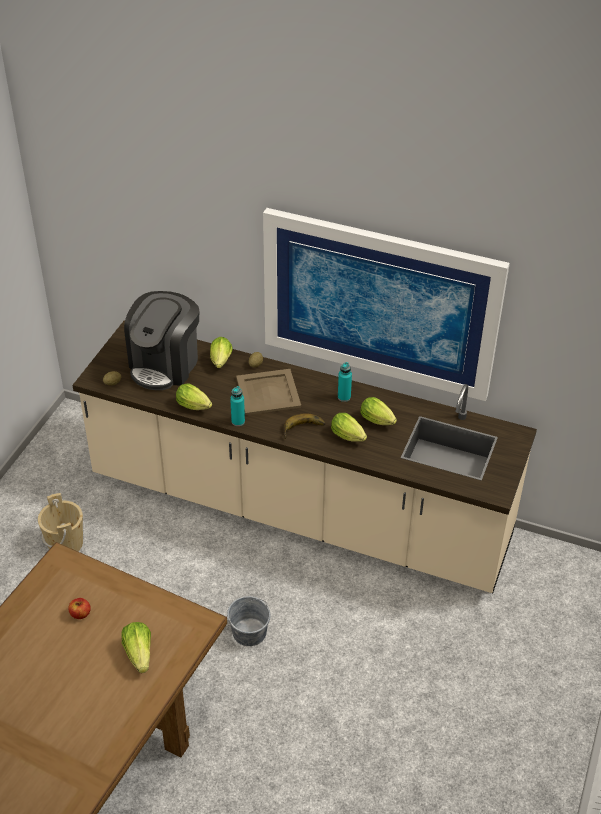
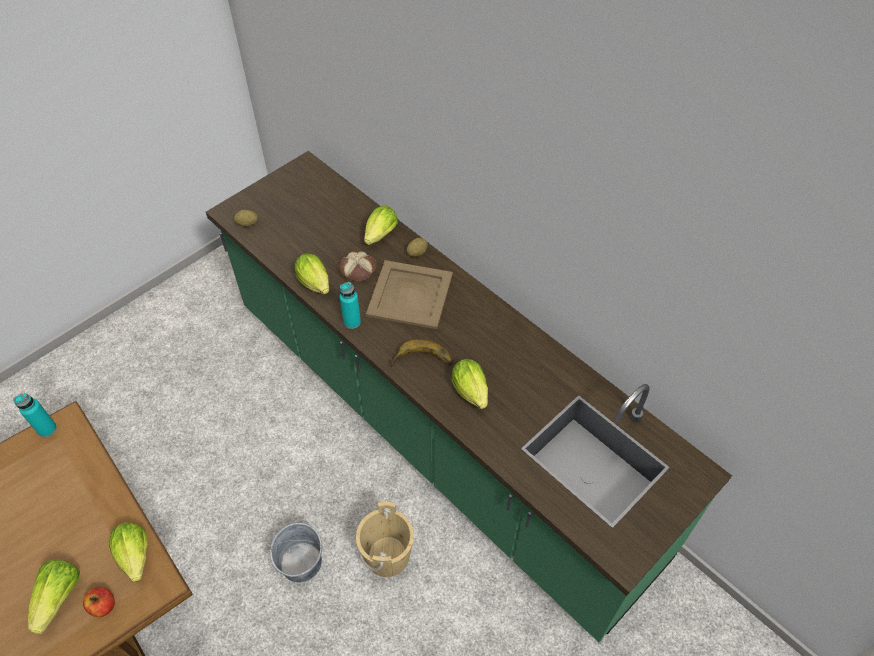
camera: 25 degrees right, 10 degrees up
(65, 543) = (182, 375): beige bucket -> beige bucket (387, 555)
(80, 614) = (36, 510): apple -> apple (103, 606)
(165, 365) = (317, 219): coffee machine -> none
(219, 388) = (358, 269): none -> bread
(299, 509) = (437, 427): beige counter -> green counter
(344, 397) = (497, 333): turquoise bottle -> turquoise bottle (47, 429)
(379, 303) = (563, 233): picture -> none
(379, 421) = (521, 384): lettuce -> lettuce (136, 559)

